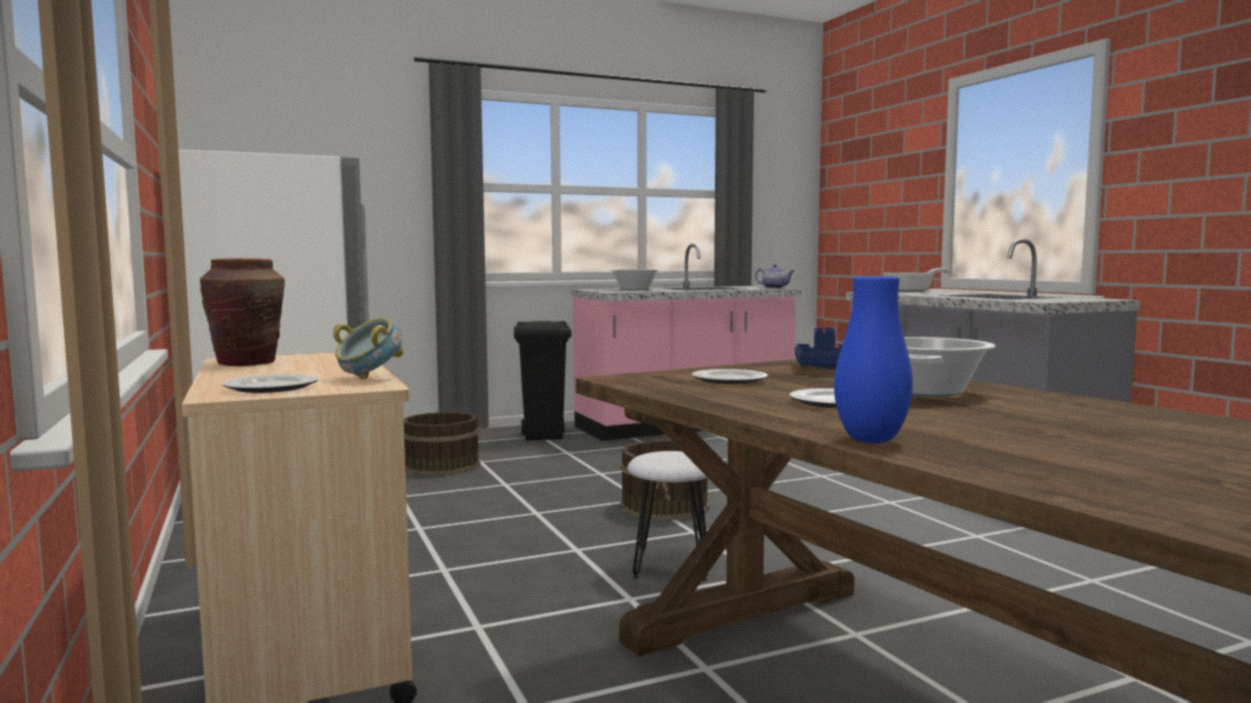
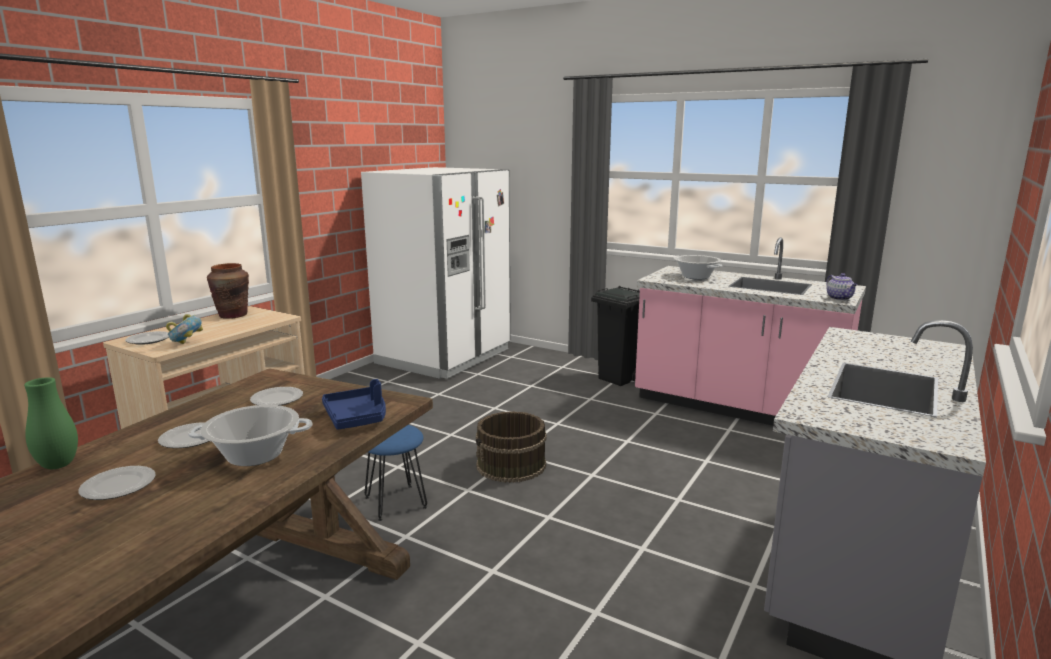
camera: 55 degrees right, 10 degrees up
(441, 466) = (507, 381): brown bucket -> none
(672, 565) = (396, 502): white stool -> blue stool
(871, 440) = (58, 465): blue vase -> green vase
(913, 291) = (905, 345): frying pan -> none
(984, 423) = (119, 486): none -> plate

